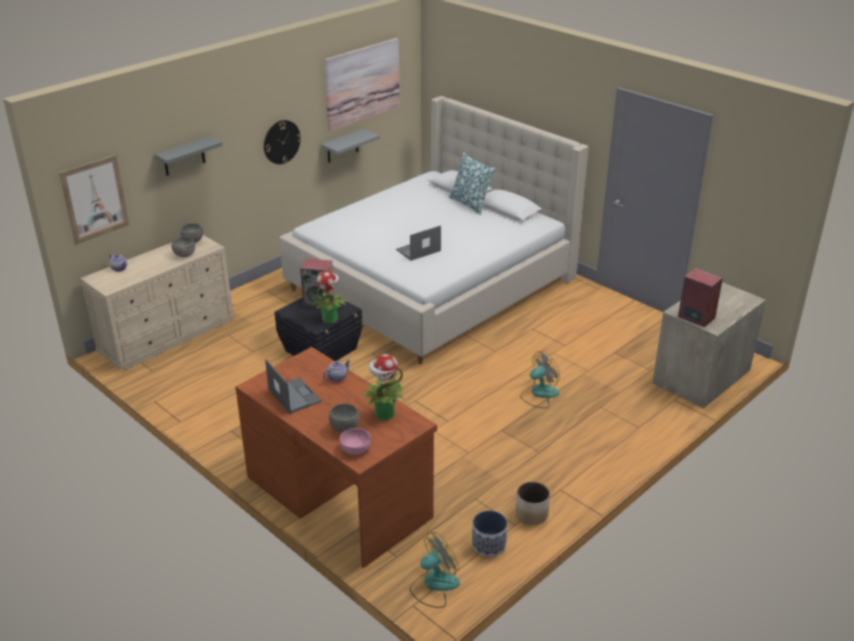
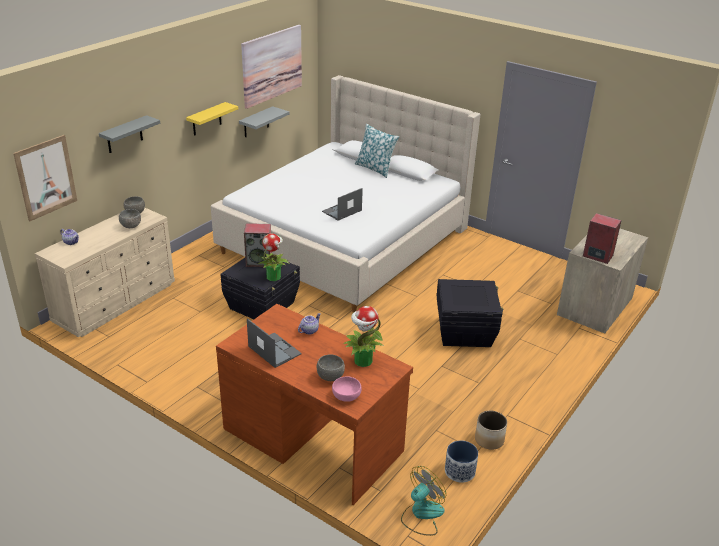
camera: 10 degrees left, 0 degrees up
(281, 142) = (206, 119): wall clock -> yellow shelf
(539, 394) = (465, 331): fan -> black storage box

